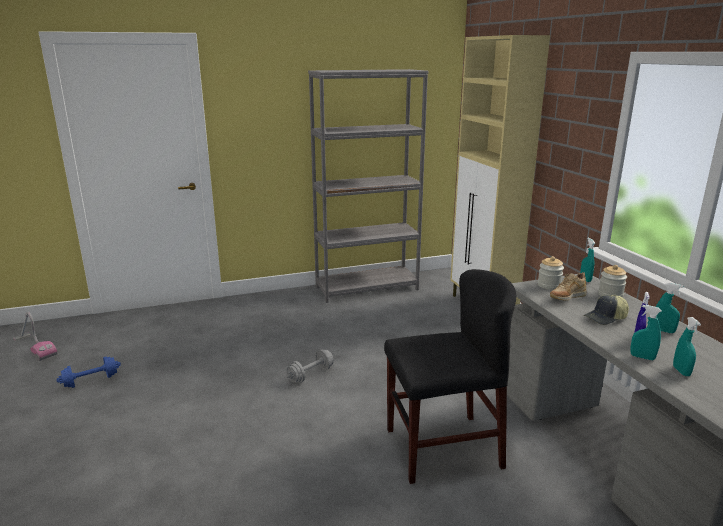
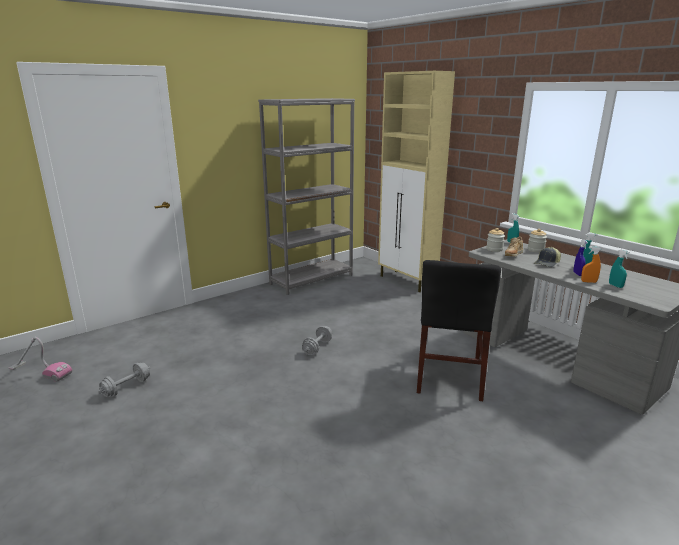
camera: 20 degrees left, 0 degrees up
(91, 381) = (126, 387): blue dumbbell -> grey dumbbell
(443, 448) = (449, 376): black chair -> black chair turned 135 degrees clockwise
(642, 357) = (588, 282): turquoise spray bottle -> orange spray bottle

